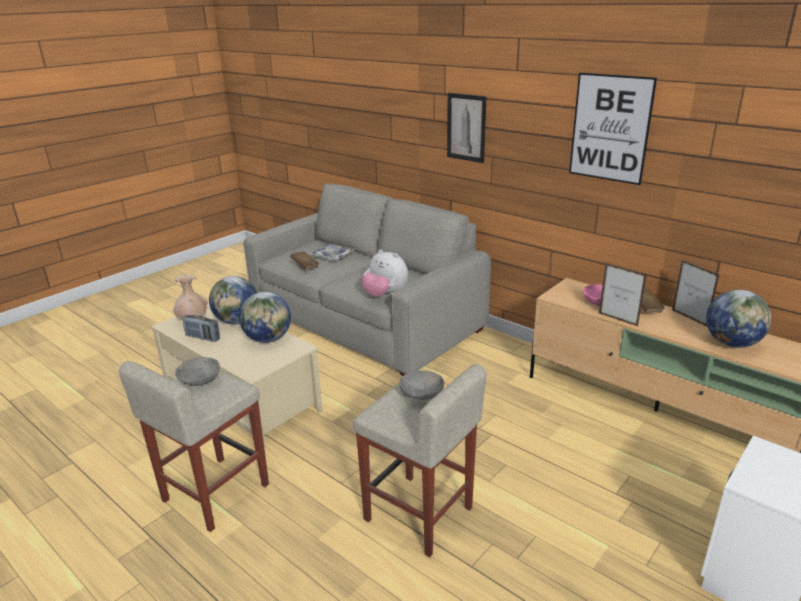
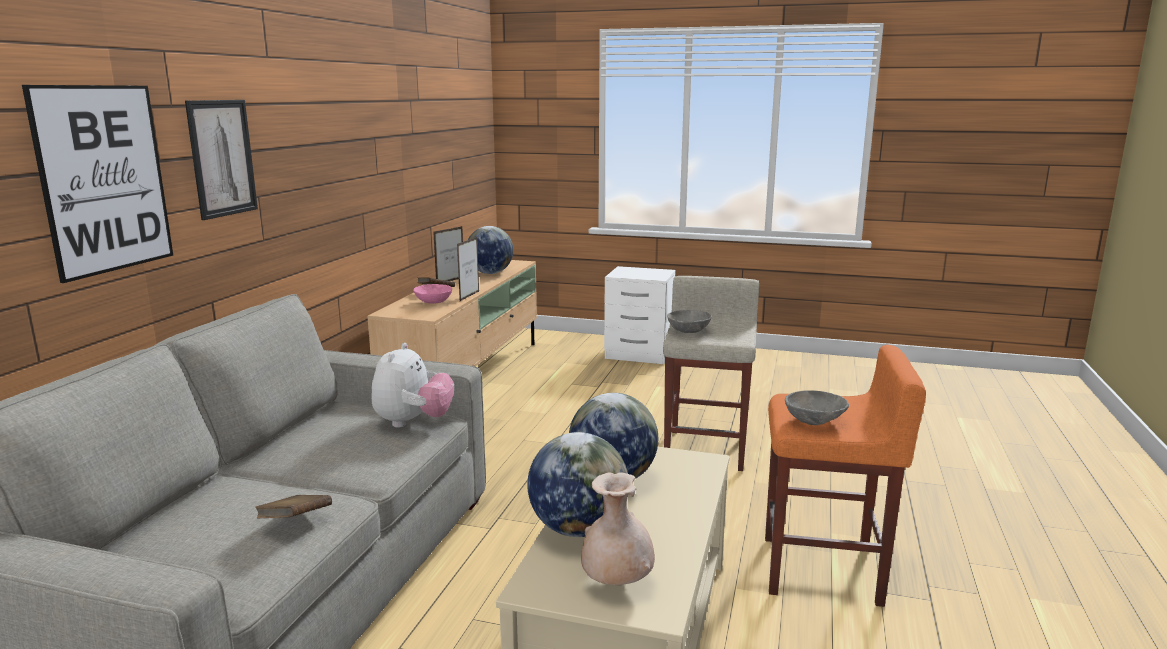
camera: 115 degrees left, 10 degrees down
(202, 337) = (664, 541): radio -> none
(214, 493) = (823, 570): beige stool -> orange stool
(332, 256) = (226, 505): tray -> none
(610, 128) = (361, 120): picture -> picture (104, 179)

